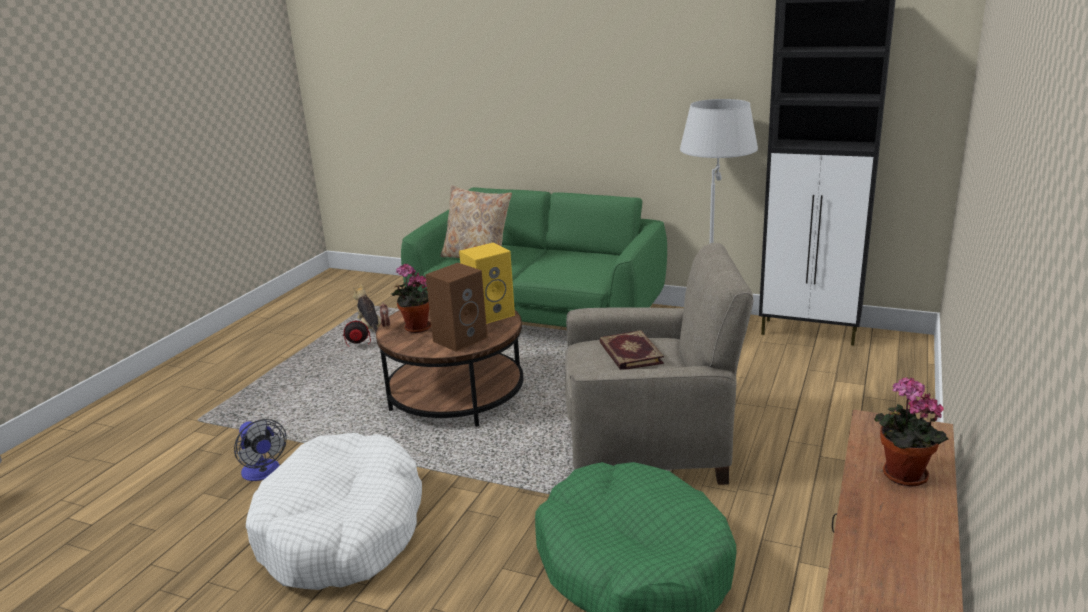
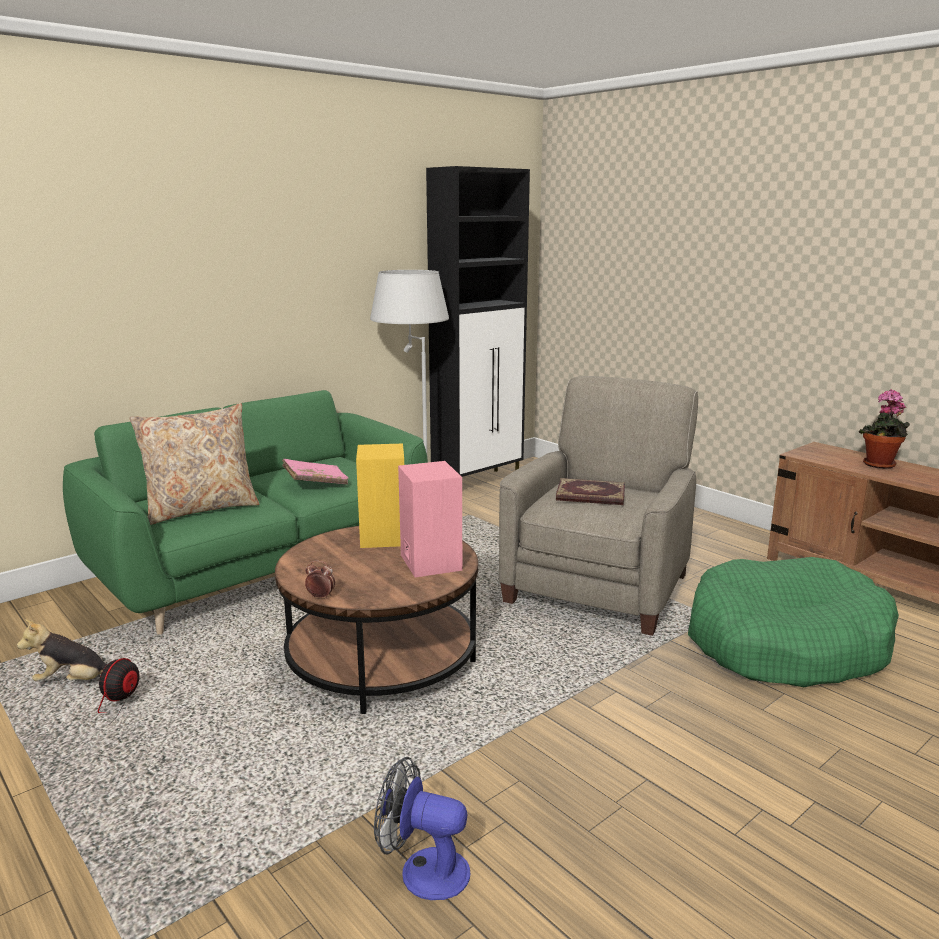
camera: 65 degrees left, 5 degrees down
(263, 473) = (423, 870): fan -> fan turned 150 degrees counterclockwise
(342, 530) = (636, 810): white dog bed -> none
(415, 328) = (358, 580): potted plant -> none
(460, 339) = (429, 562): brown speaker -> pink speaker
(554, 267) = (316, 482): none -> pink book

